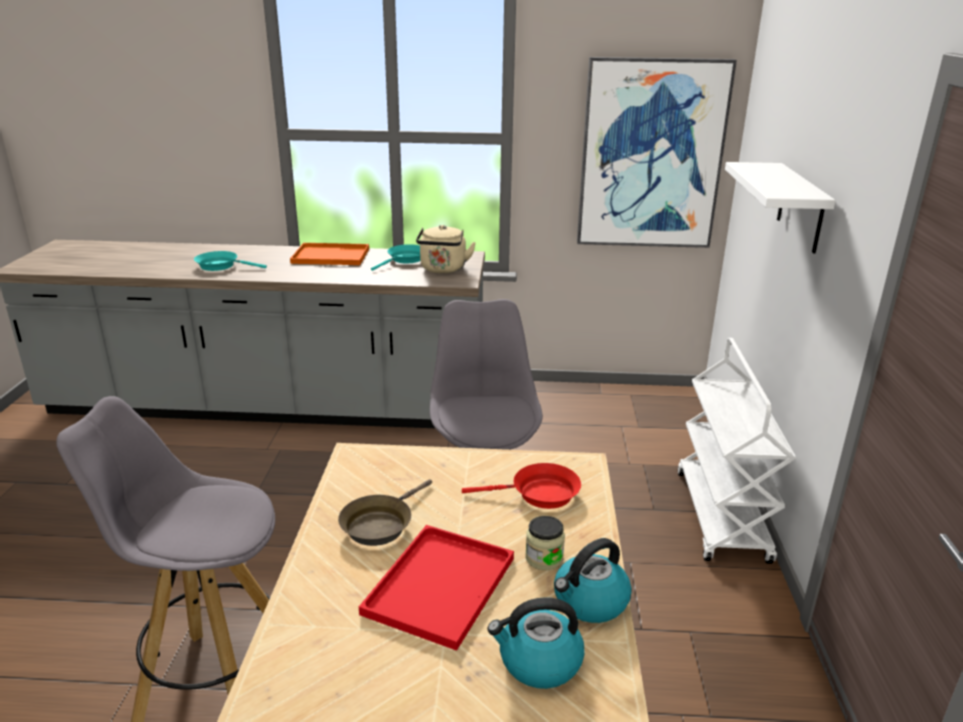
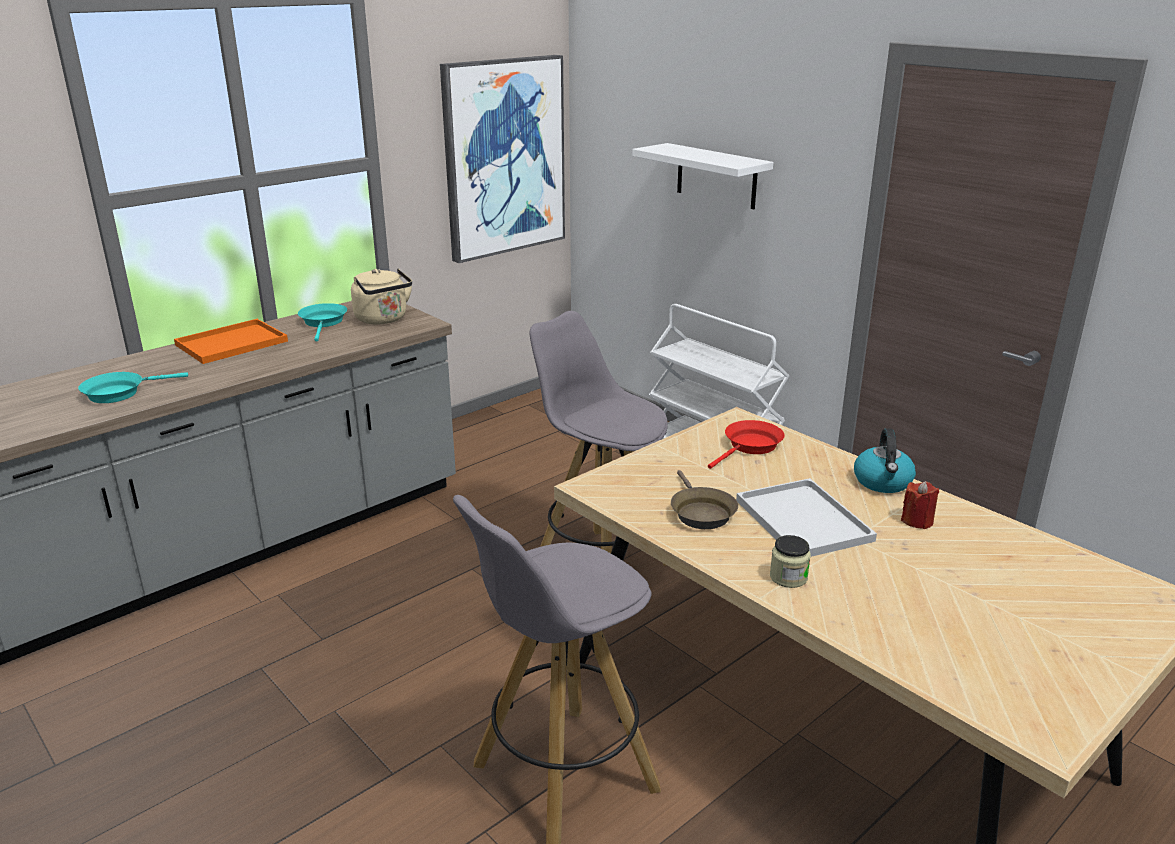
camera: 45 degrees left, 0 degrees up
(440, 583) = (800, 519): red tray -> white tray
(539, 662) = (917, 521): kettle -> red candle
(544, 558) = (822, 476): jar -> jar (788, 577)

